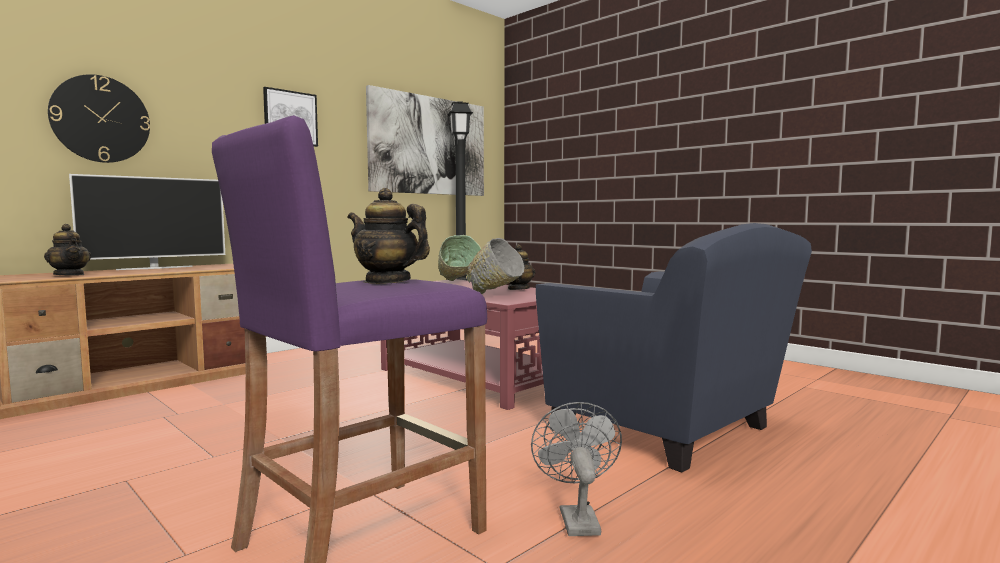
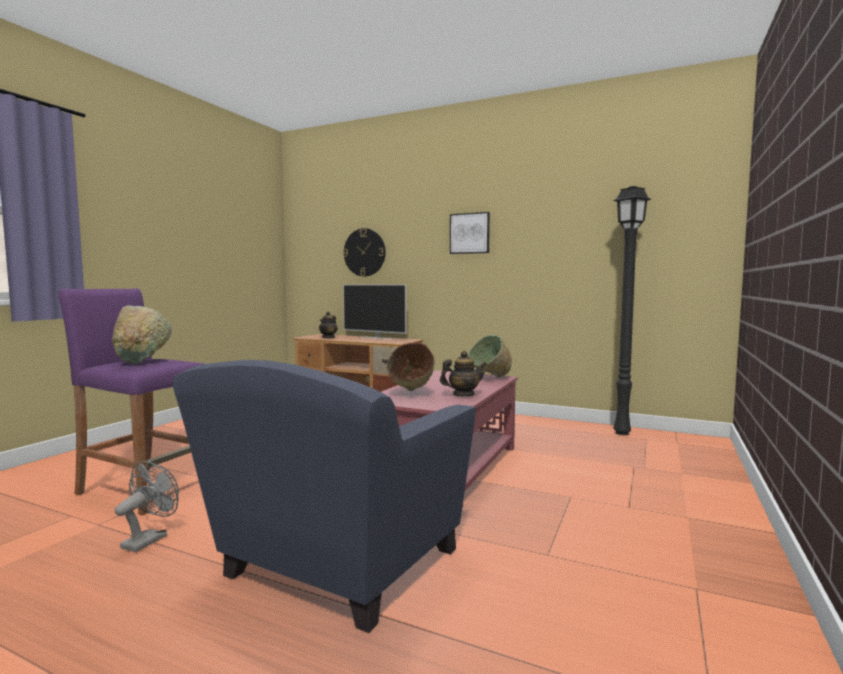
camera: 70 degrees right, 0 degrees up
(387, 281) = (140, 361): teapot -> green bowl
(428, 145) = (611, 237): picture -> none
(496, 295) = (412, 394): grey bowl -> brown bowl
(576, 518) = (149, 539): grey fan -> grey fan turned 45 degrees counterclockwise

